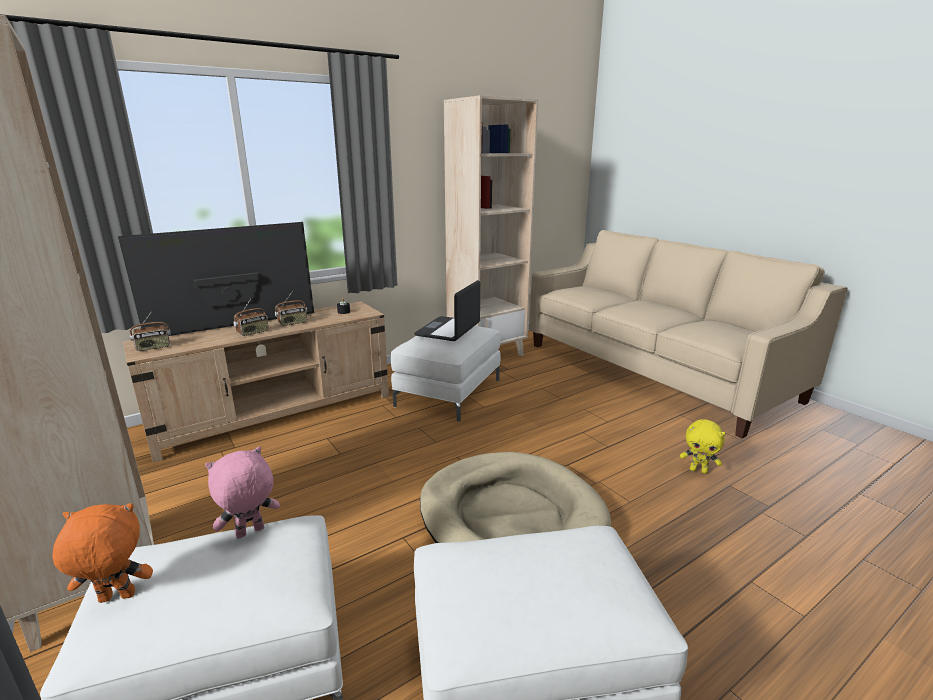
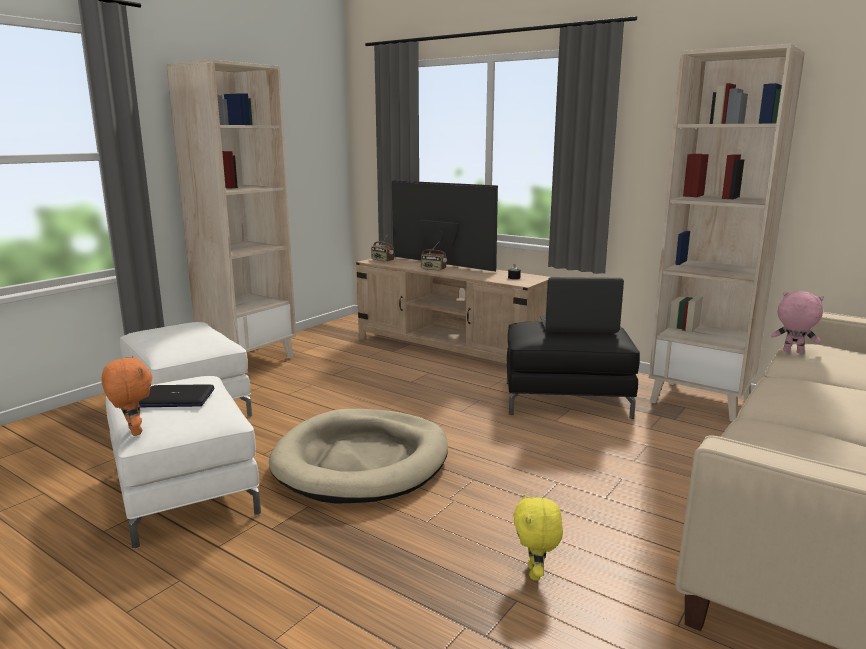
camera: 70 degrees right, 5 degrees down
(116, 599) = (164, 326): orange plush toy -> orange plush toy (133, 432)
(250, 533) = (214, 335): pink plush toy -> pink plush toy (792, 352)
(293, 323) = (465, 272): radio -> none
(449, 392) = (566, 399): white ottoman -> black ottoman
(544, 574) = (176, 398): none -> laptop

